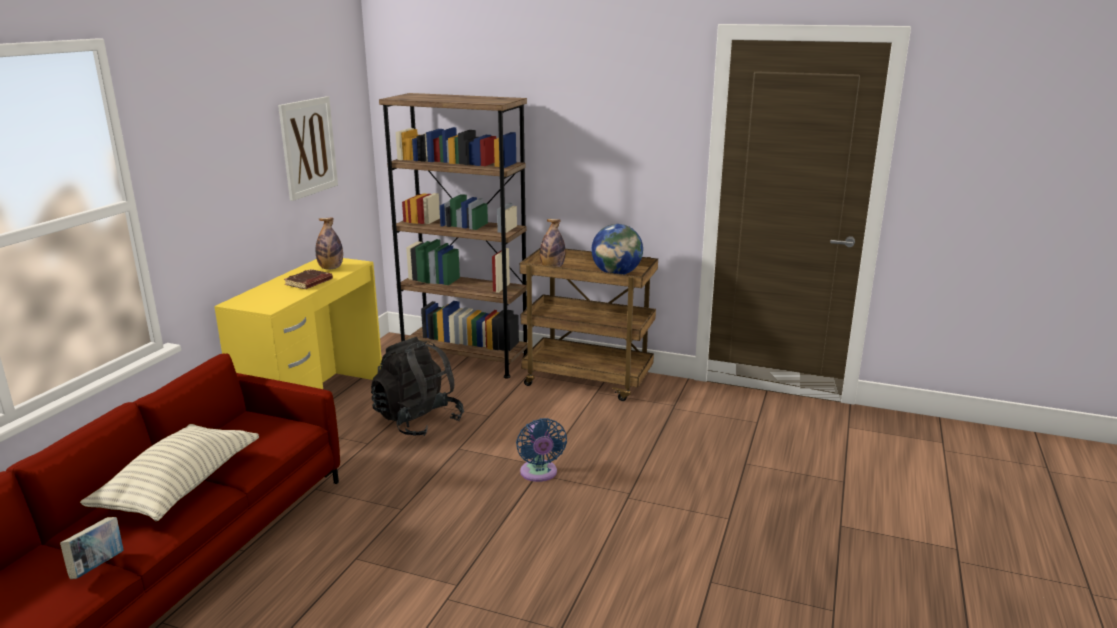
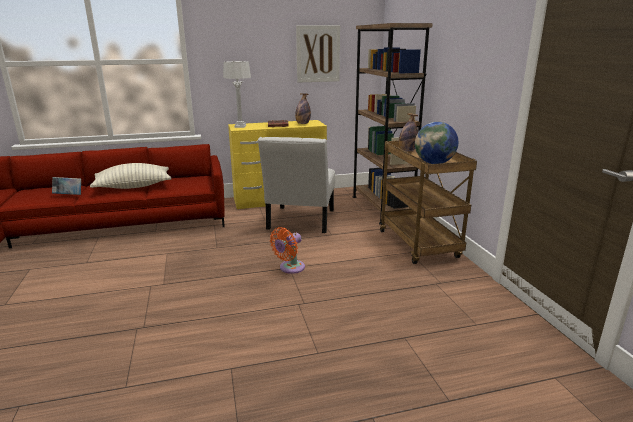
camera: 55 degrees right, 0 degrees up
(256, 303) = (240, 126): none -> grey table lamp
(418, 421) = (300, 221): black backpack -> white chair
(539, 474) = (290, 268): blue fan -> orange fan

